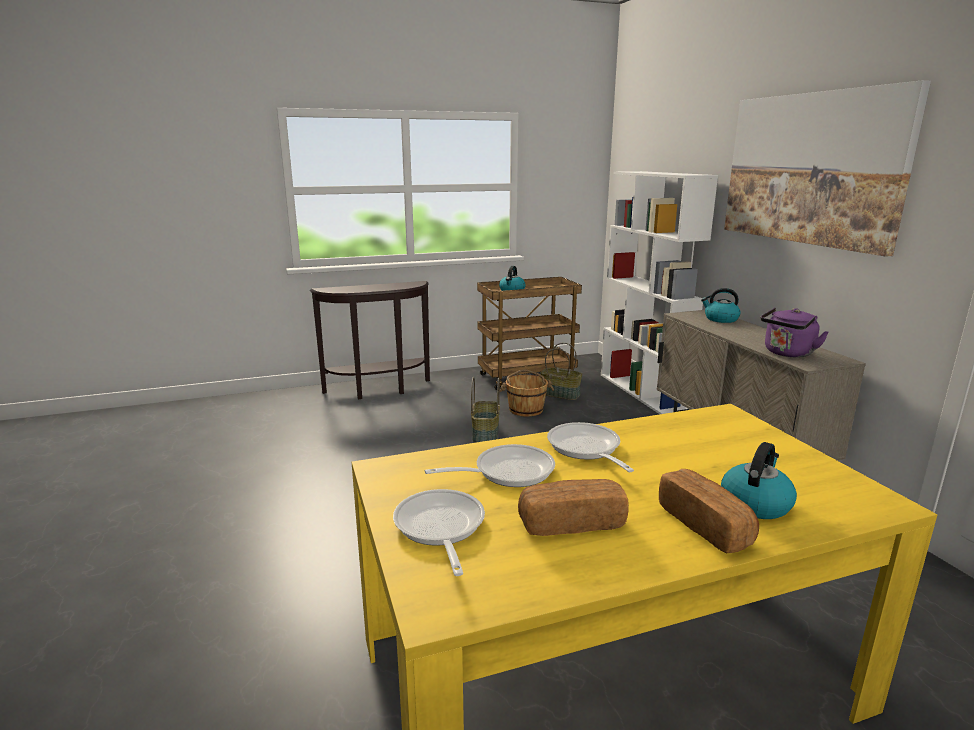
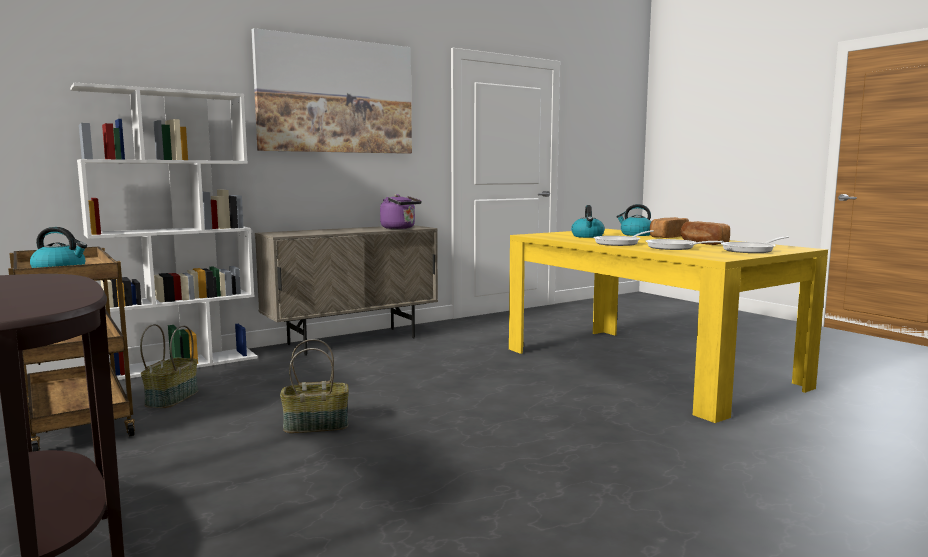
camera: 105 degrees left, 10 degrees down
(526, 409) = (227, 412): brown bucket -> none
(720, 319) = (298, 231): kettle -> kettle (588, 236)

